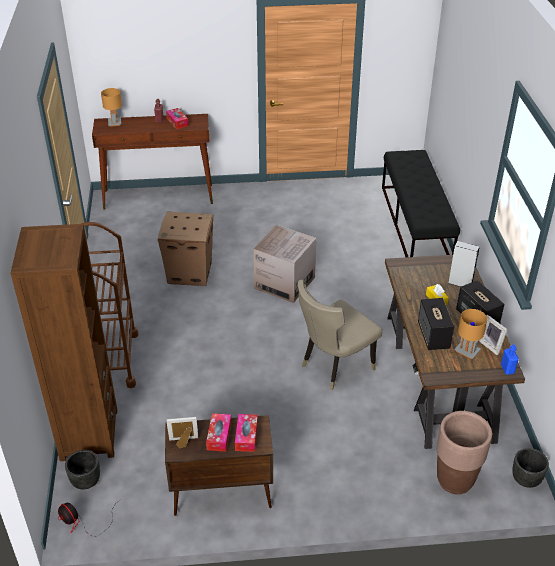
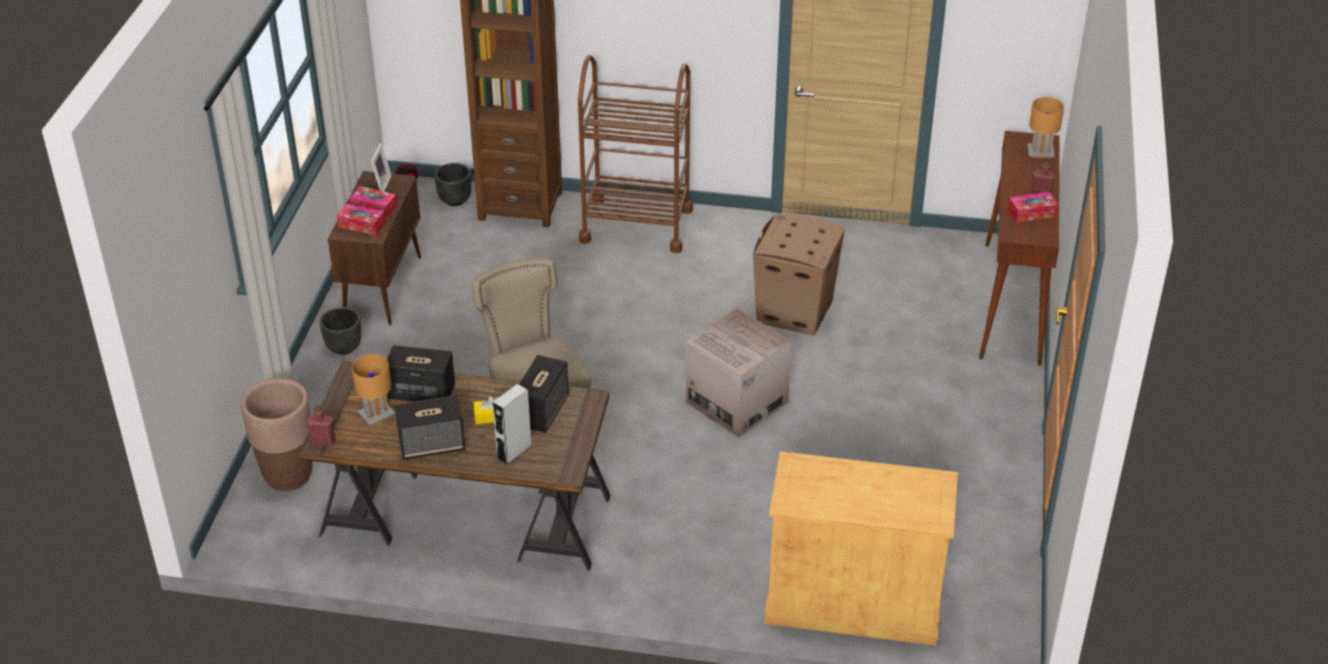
camera: 105 degrees right, 0 degrees up
(415, 224) = (853, 603): black bench -> beige cabinet
(418, 280) = (542, 411): none -> speaker
(491, 345) = (373, 441): picture frame -> none
(507, 369) = (323, 442): blue bottle -> red bottle
(526, 480) = (248, 542): black planter -> black planter (343, 347)

